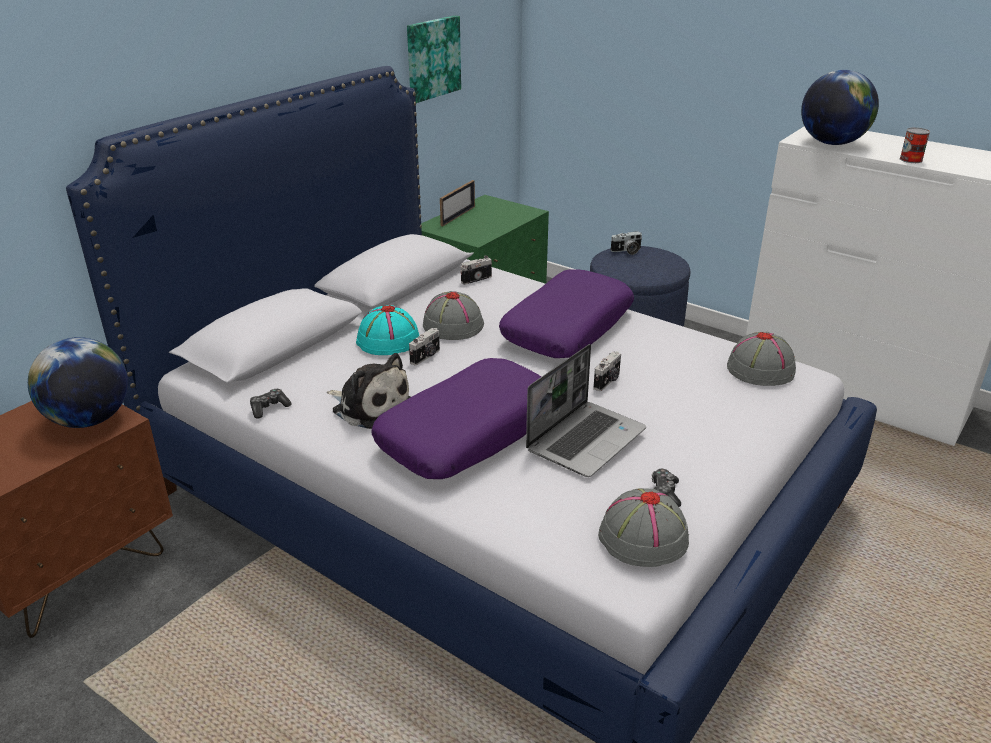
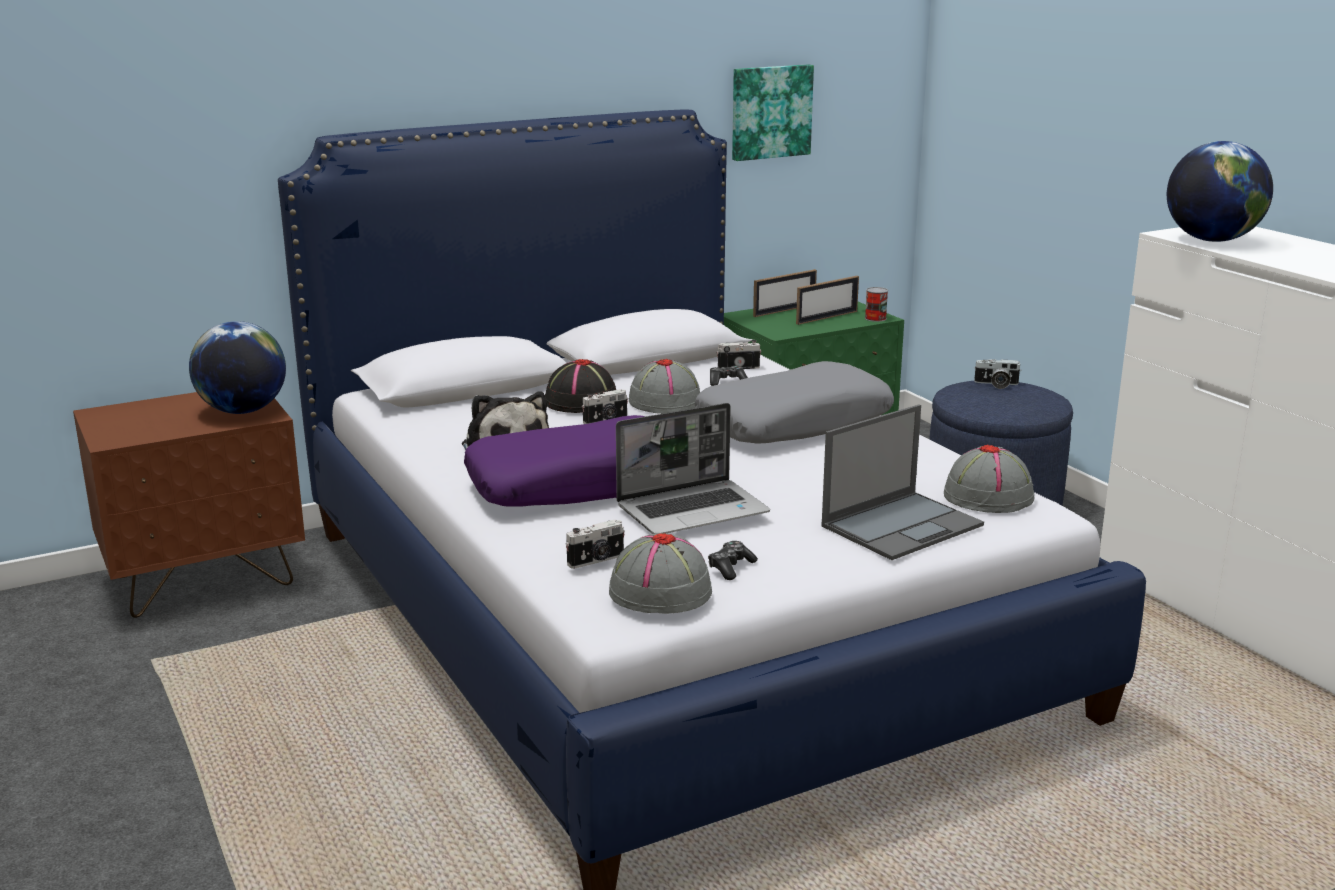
camera: 25 degrees right, 10 degrees down
(269, 408) = (407, 432): game controller -> game controller (727, 382)
(388, 341) = (580, 402): turquoise hat -> black hat
(494, 218) = (827, 317): none -> picture frame
(567, 327) = (794, 423): purple pillow -> grey pillow
(607, 381) = (783, 474): camera -> camera (596, 560)
(736, 413) = (903, 525): none -> laptop
(911, 160) = (1295, 264): can -> can (875, 318)

